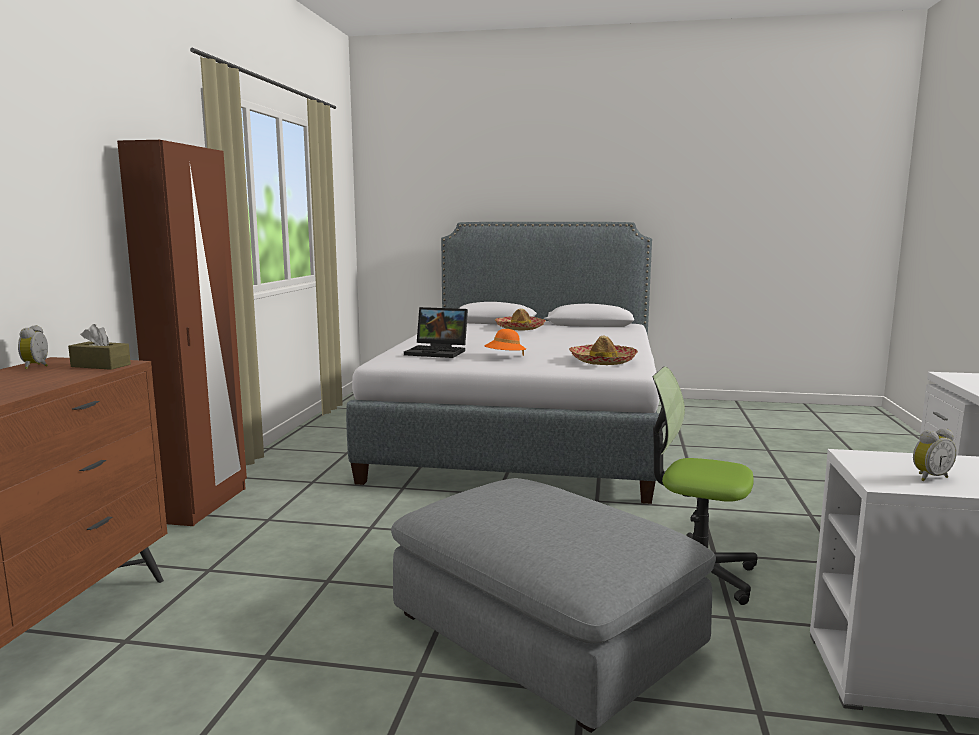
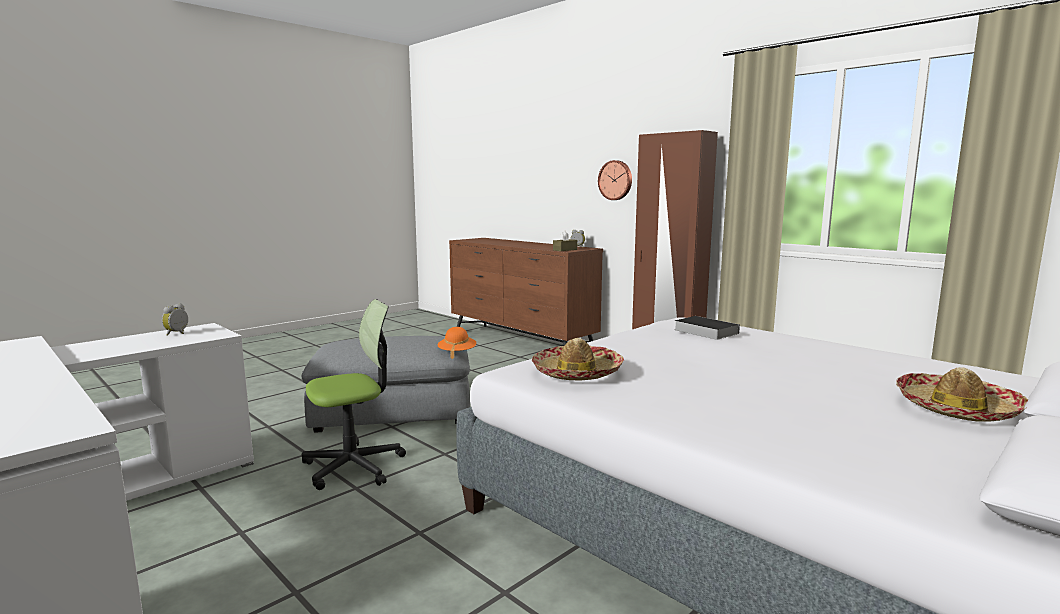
camera: 125 degrees right, 0 degrees up
(49, 214) = (616, 180): none -> wall clock
(438, 352) = (703, 331): laptop -> book
(505, 357) = (656, 348): orange hat -> orange hat (457, 353)

